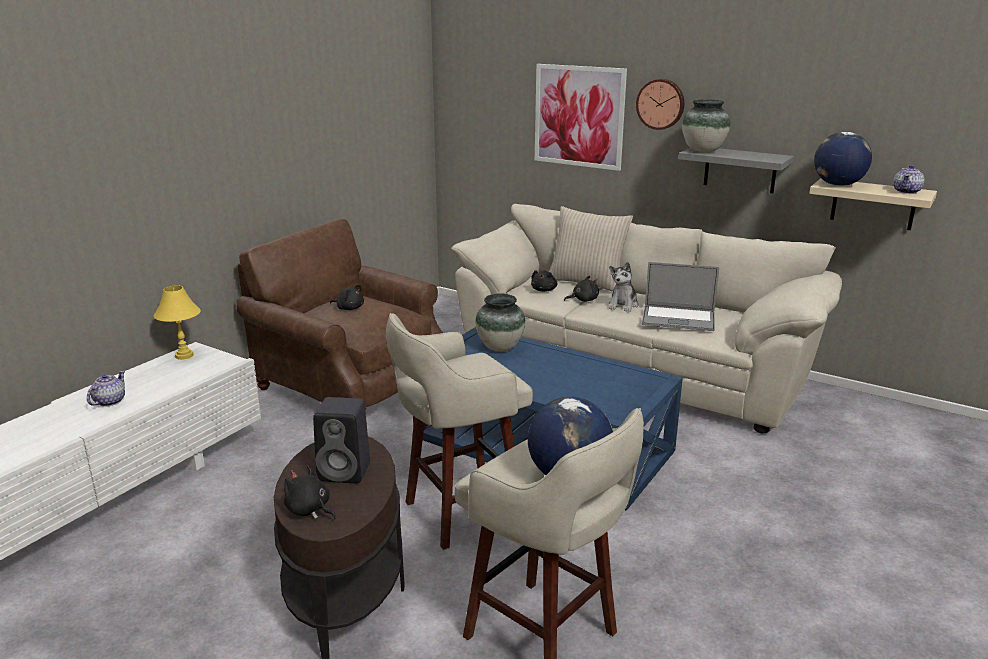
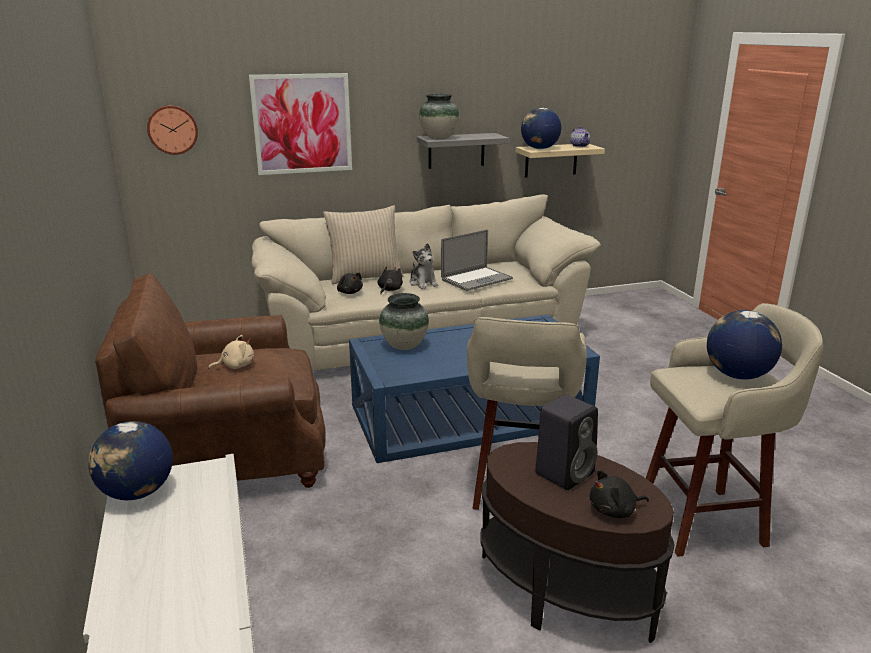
camera: 50 degrees left, 0 degrees up
(109, 401) = (170, 581): teapot -> none
(184, 355) = (137, 493): yellow table lamp -> globe
(349, 308) = (236, 366): black plush toy -> beige plush toy
(661, 104) = (383, 103): wall clock -> wall clock (172, 129)

